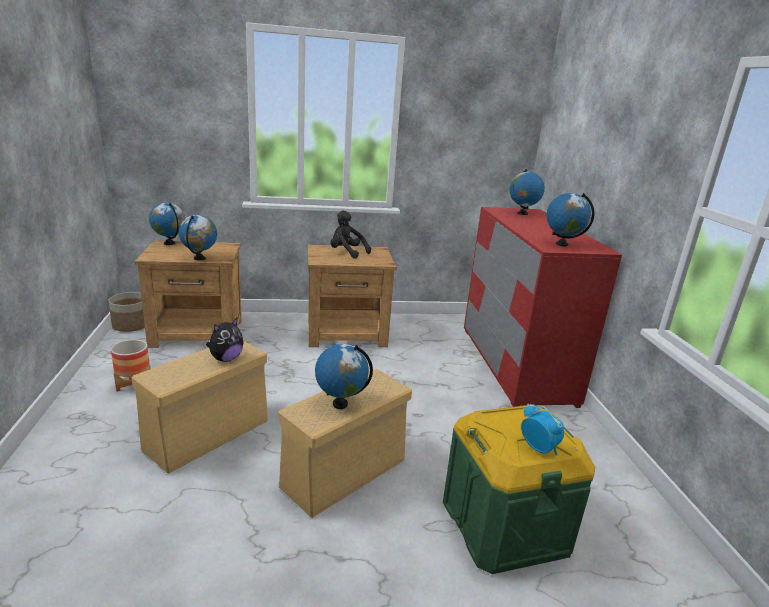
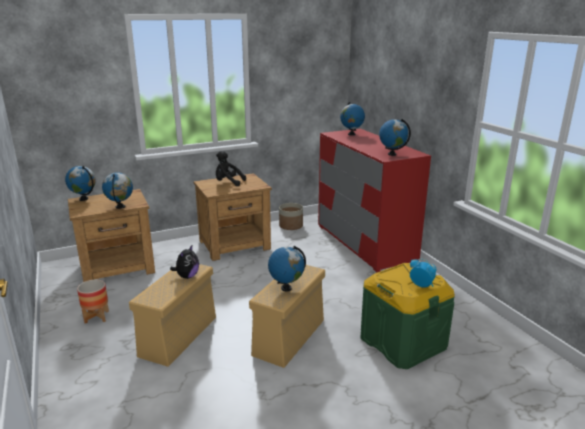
camera: 15 degrees left, 0 degrees up
(131, 325) = (57, 273): planter -> planter (291, 226)

